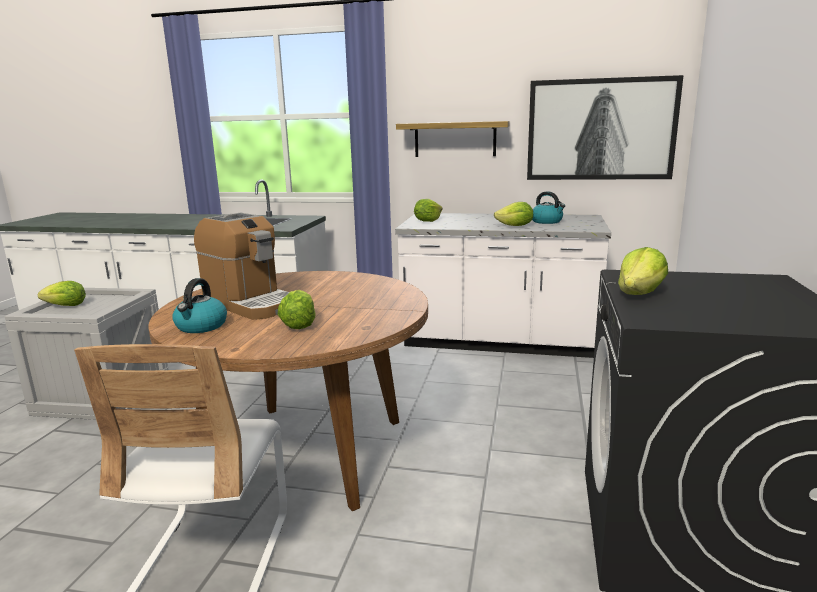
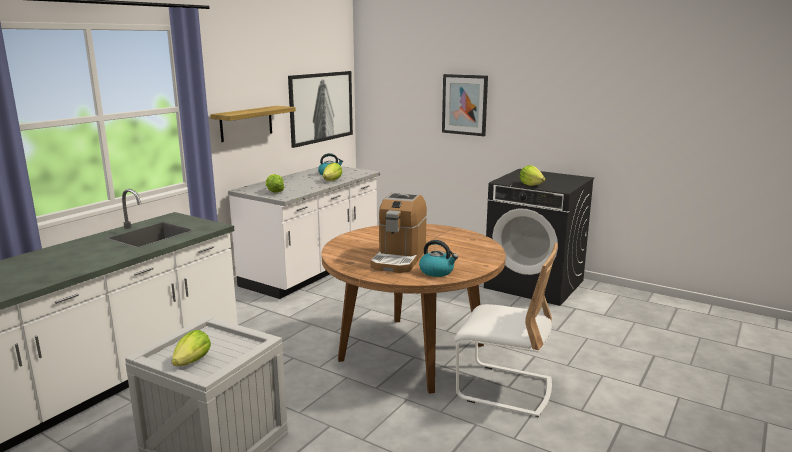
camera: 70 degrees left, 0 degrees up
(251, 303) = (399, 259): coffee machine -> coffee machine turned 135 degrees clockwise
(299, 324) = (455, 251): lettuce -> none
(763, 122) = (464, 104): none -> picture

